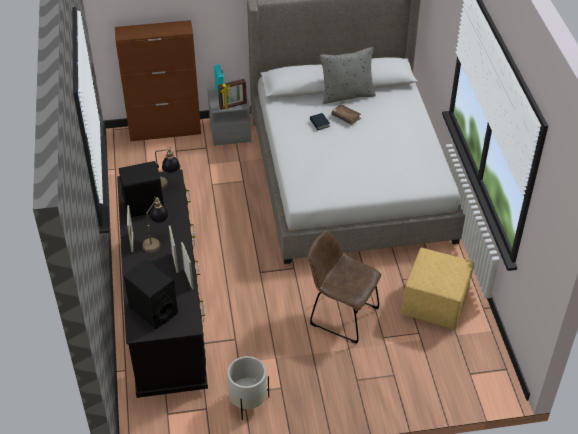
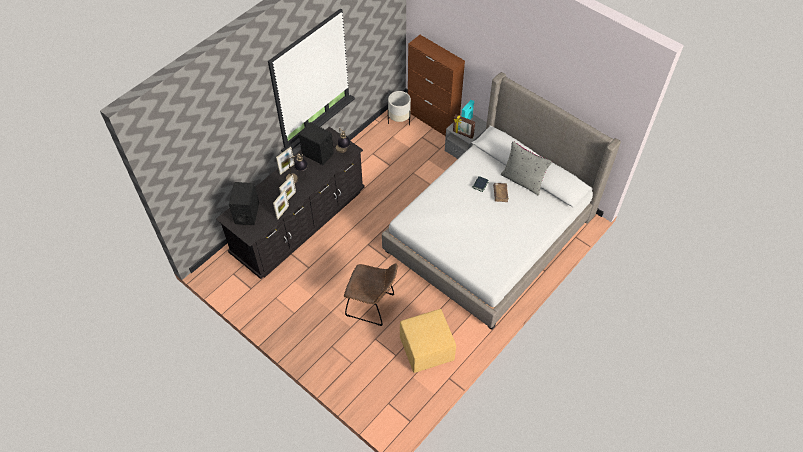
camera: 50 degrees right, 10 degrees up
(248, 402) = (271, 304): white planter -> white planter (399, 119)
(341, 315) = (372, 306): brown chair -> brown chair turned 120 degrees clockwise

